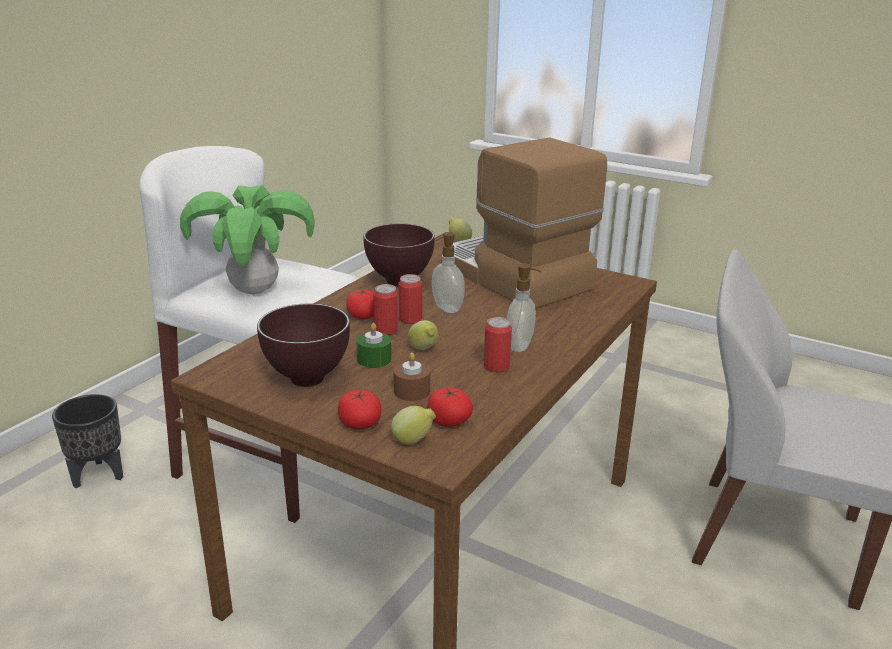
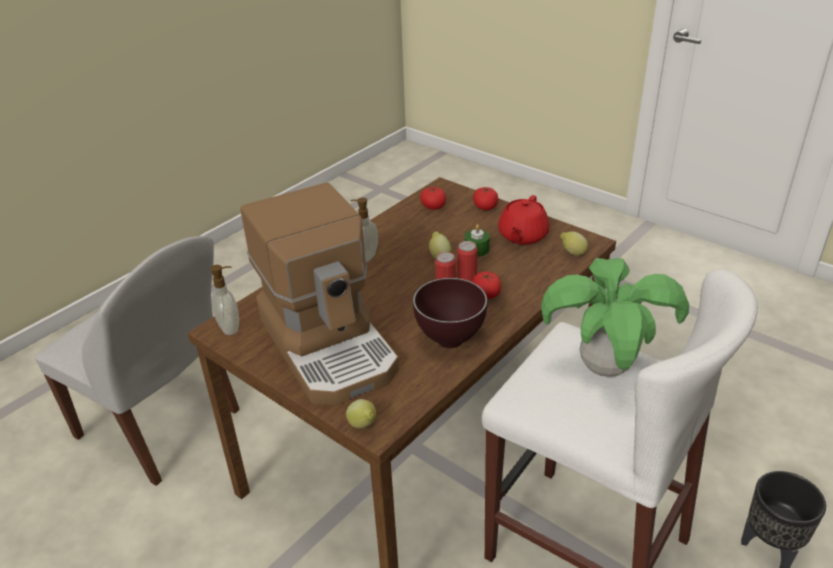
camera: 170 degrees left, 10 degrees up
(307, 379) = (522, 236): brown bowl -> red teapot
(412, 391) = (452, 225): brown candle -> none
(413, 441) = (455, 197): lemon -> lemon (572, 253)
(446, 309) = (411, 299): soap dispenser -> soap dispenser (230, 327)
(496, 366) = (391, 240): can -> none

